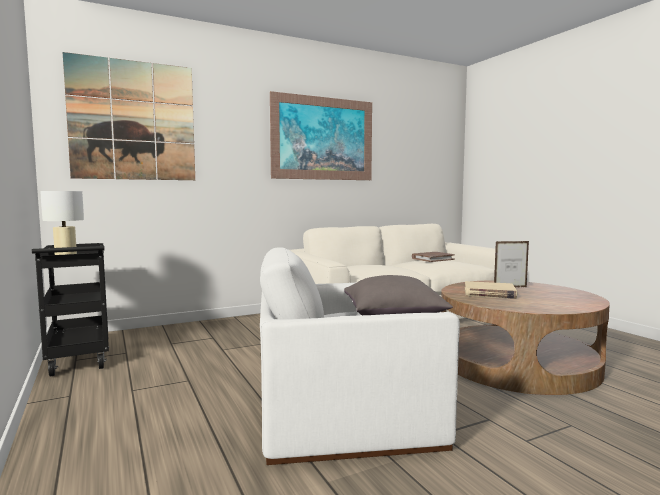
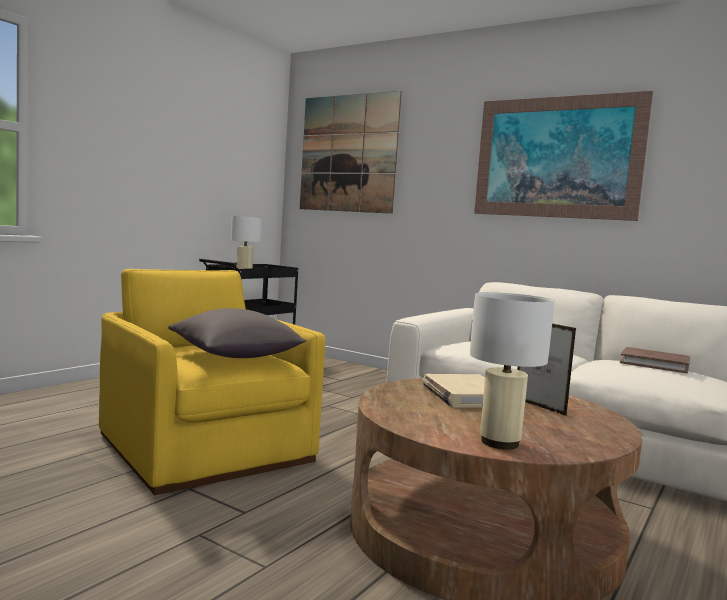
camera: 60 degrees right, 0 degrees up
(347, 415) = (206, 447): white armchair -> yellow armchair
(582, 302) = (499, 443): none -> white table lamp

